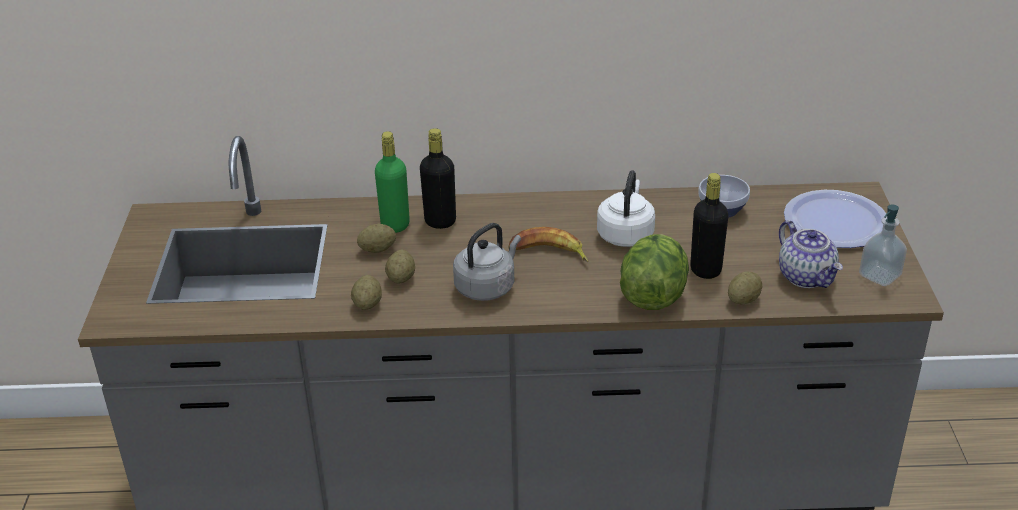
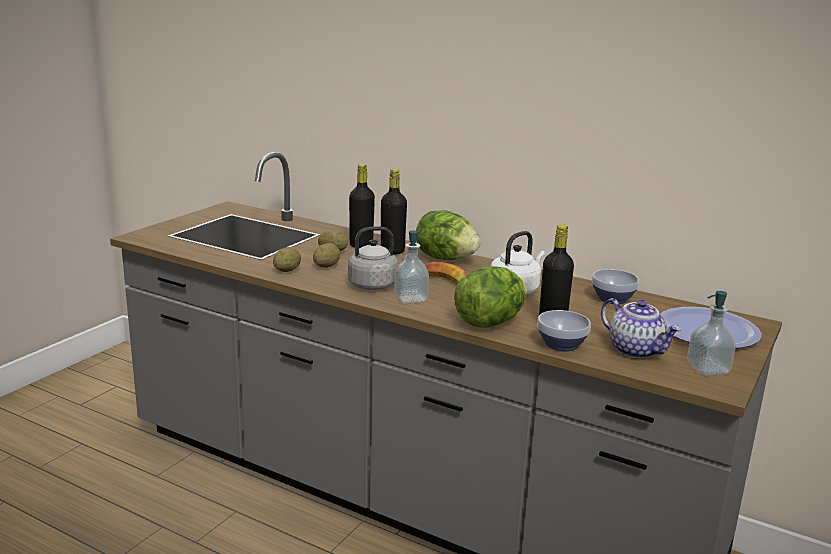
camera: 30 degrees right, 15 degrees down
(395, 225) = (361, 245): green bottle -> black bottle
(508, 211) = (445, 259): none -> lettuce
(544, 293) = (411, 299): none -> soap dispenser
(743, 300) = (561, 345): potato -> bowl
(807, 277) = (636, 350): teapot -> teapot turned 45 degrees counterclockwise

